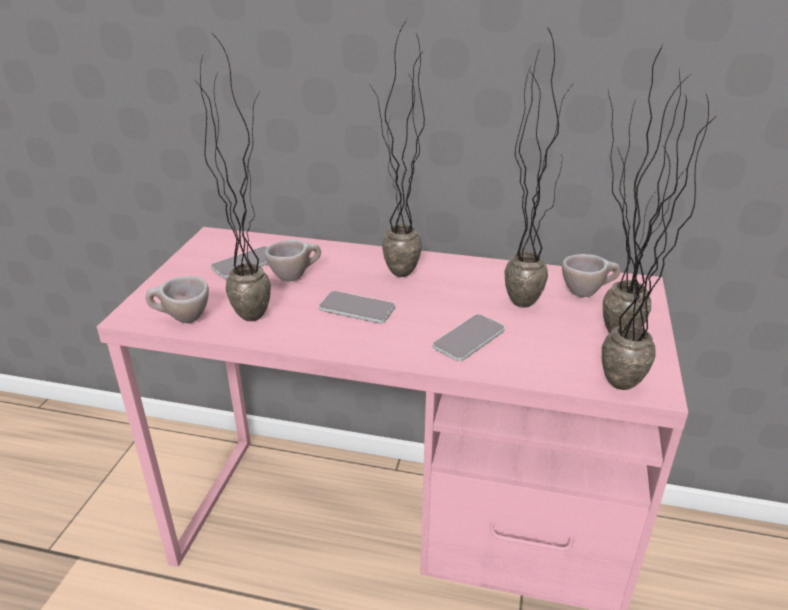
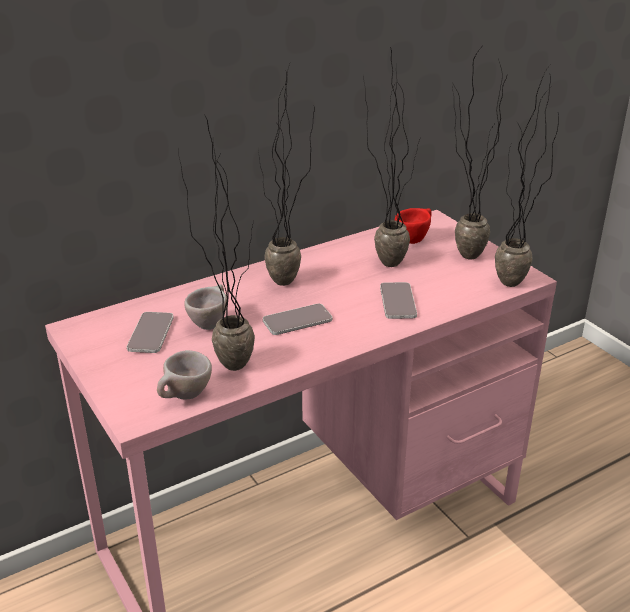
camera: 45 degrees left, 0 degrees up
(587, 292) = (414, 239): beige cup -> red cup

